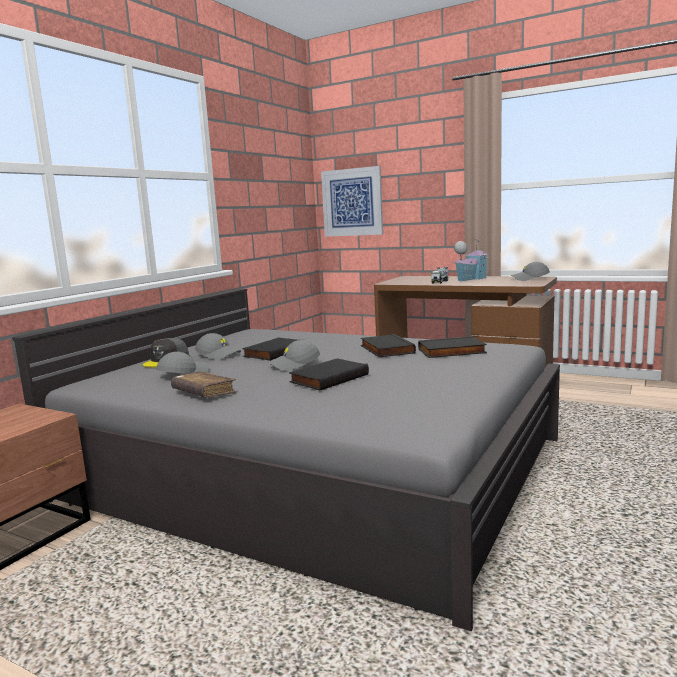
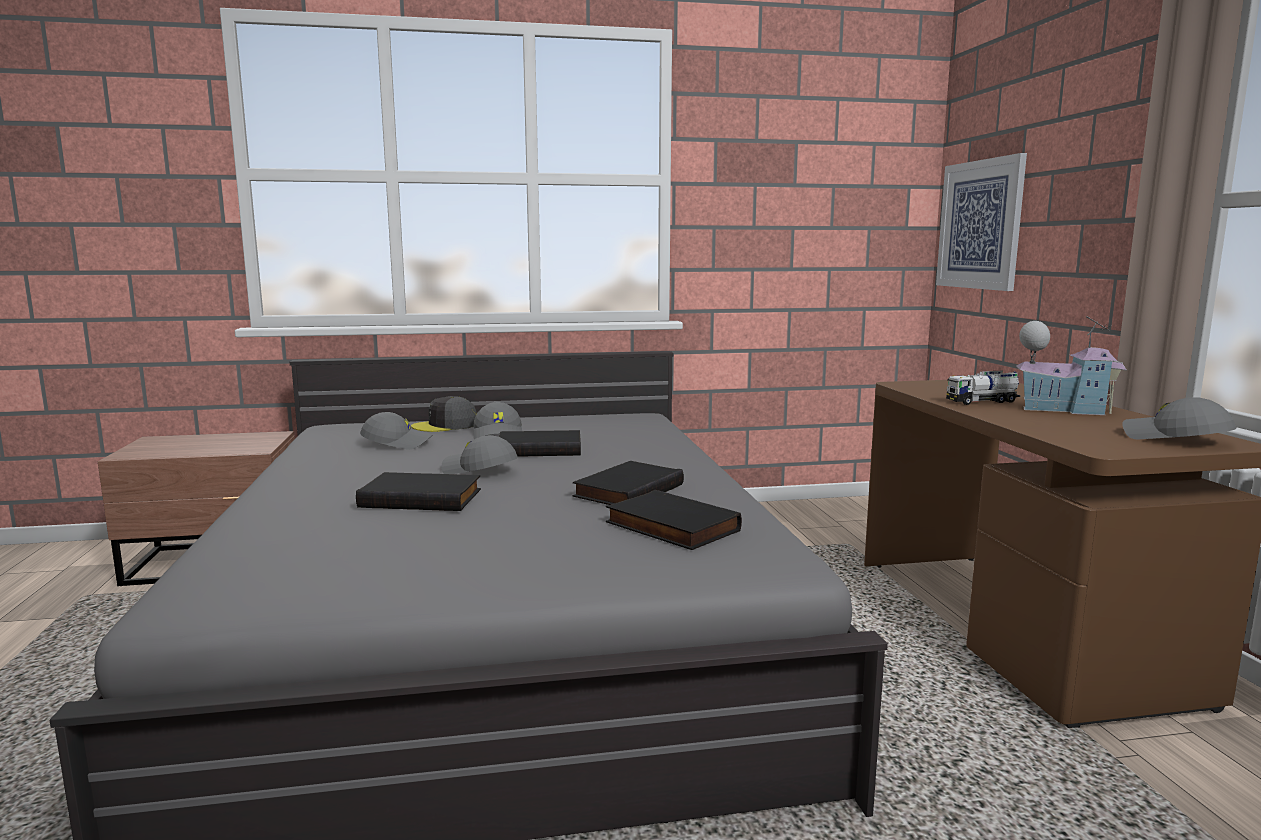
camera: 50 degrees right, 0 degrees up
(204, 393) = (322, 469): brown book -> none

